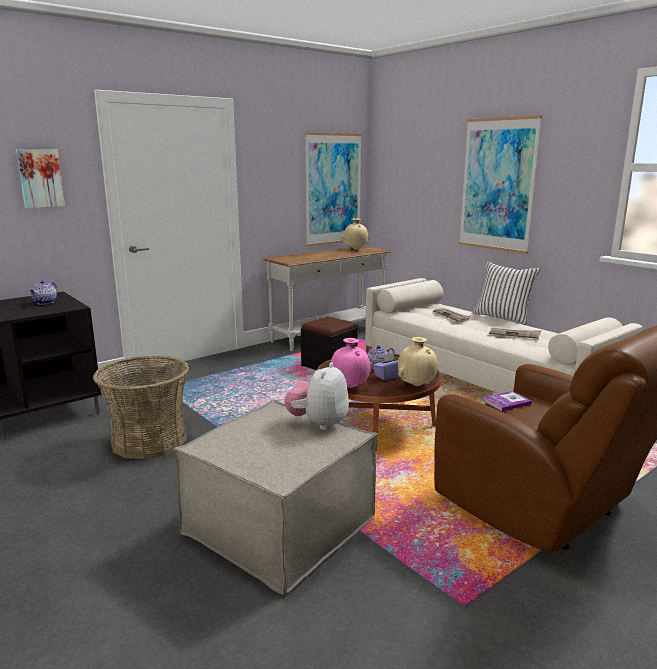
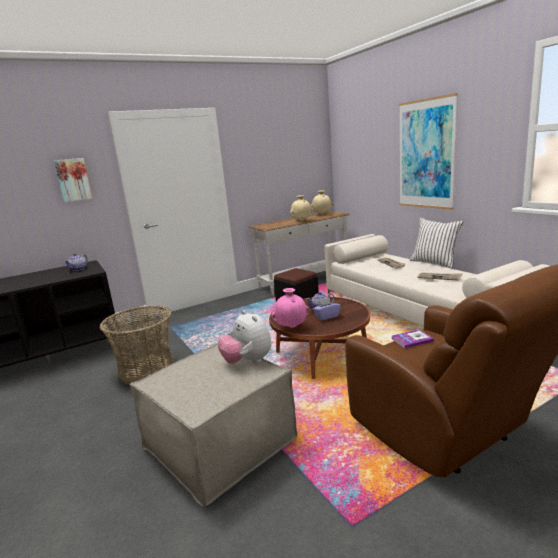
camera: 10 degrees right, 0 degrees up
(318, 424) = (248, 361): plush toy -> plush toy turned 60 degrees counterclockwise
(333, 189) = (302, 169): picture -> none
(416, 385) = (346, 324): beige vase -> beige vase (302, 221)

